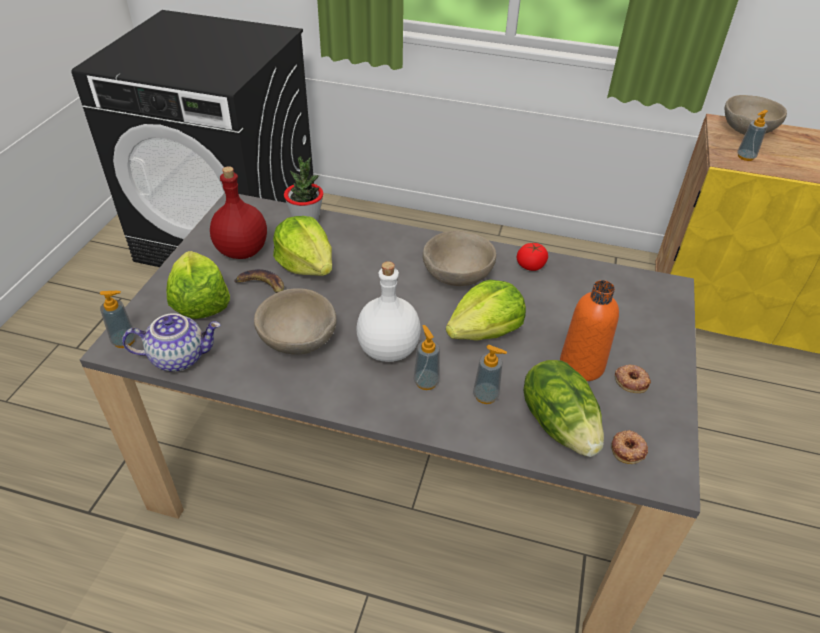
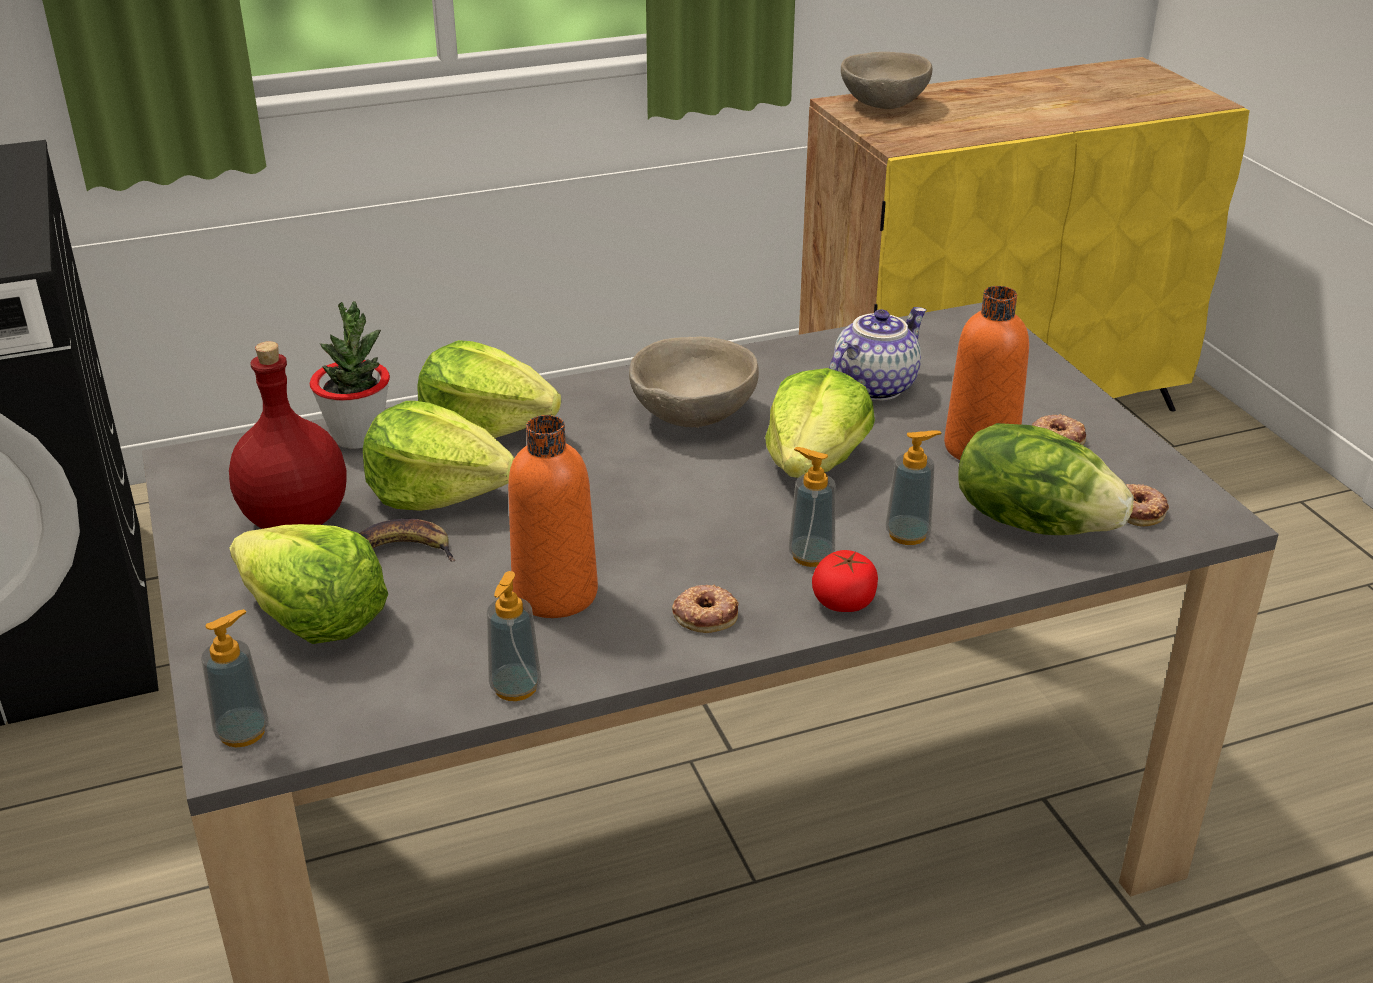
camera: 35 degrees left, 10 degrees down
(179, 357) = (381, 705): teapot -> teapot (873, 386)
(297, 340) = (555, 594): beige bowl -> orange bottle
(345, 386) = (705, 614): none -> donut
(360, 240) = (486, 427): none -> lettuce
(387, 349) = (707, 543): white bottle -> none
(530, 265) = (778, 362): tomato -> tomato (844, 601)
(745, 157) = (917, 134): soap dispenser -> soap dispenser (515, 687)

